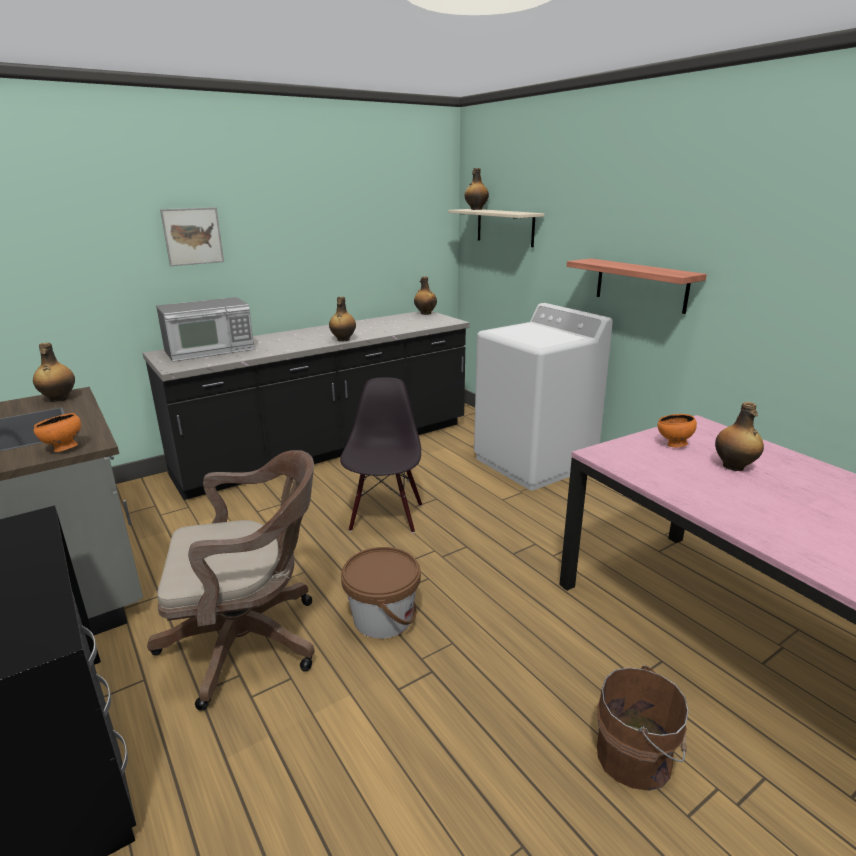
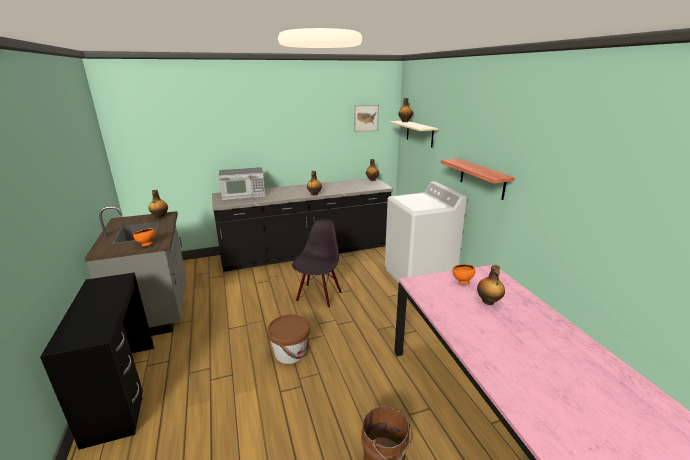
camera: 15 degrees right, 0 degrees up
(193, 236) = (241, 134): picture -> picture (366, 118)
(251, 641) = (222, 352): brown office chair -> none

